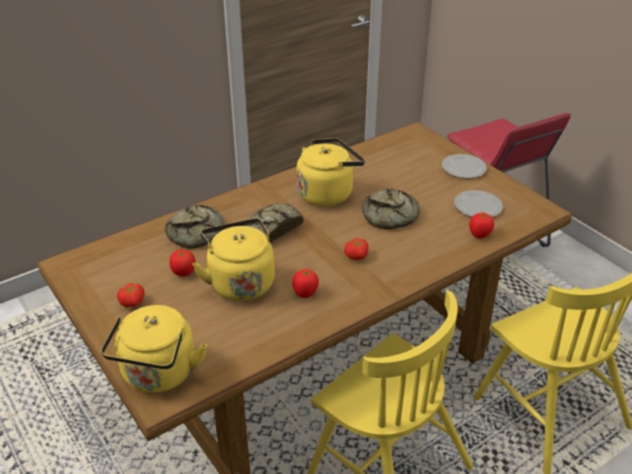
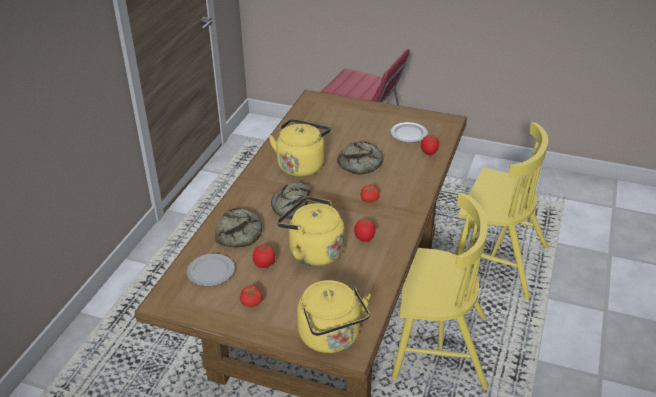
camera: 35 degrees left, 0 degrees up
(464, 168) = (373, 111): plate -> plate (211, 271)

